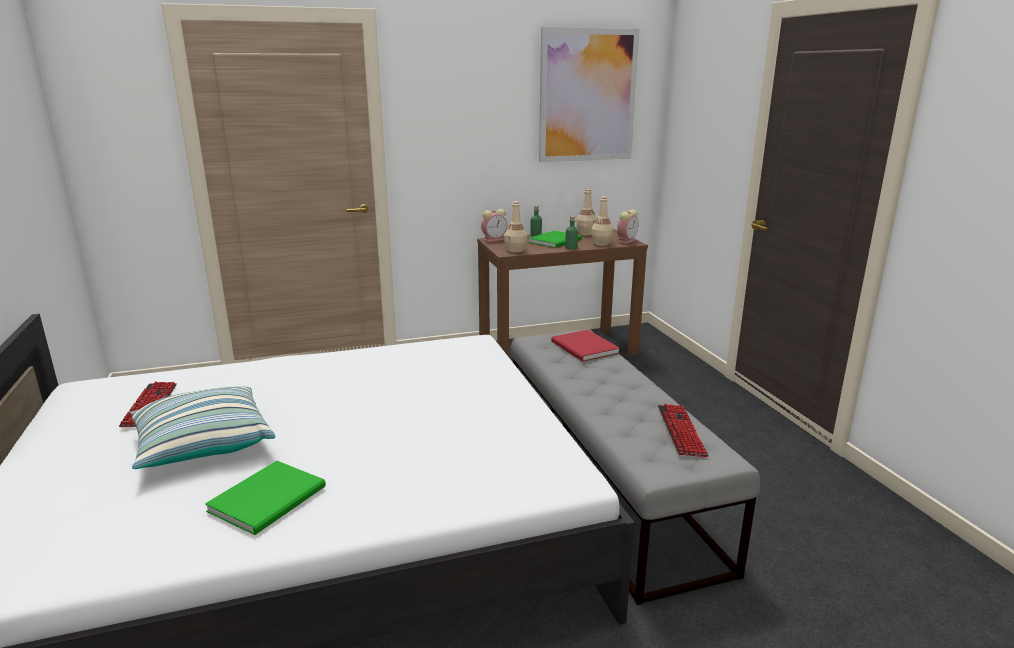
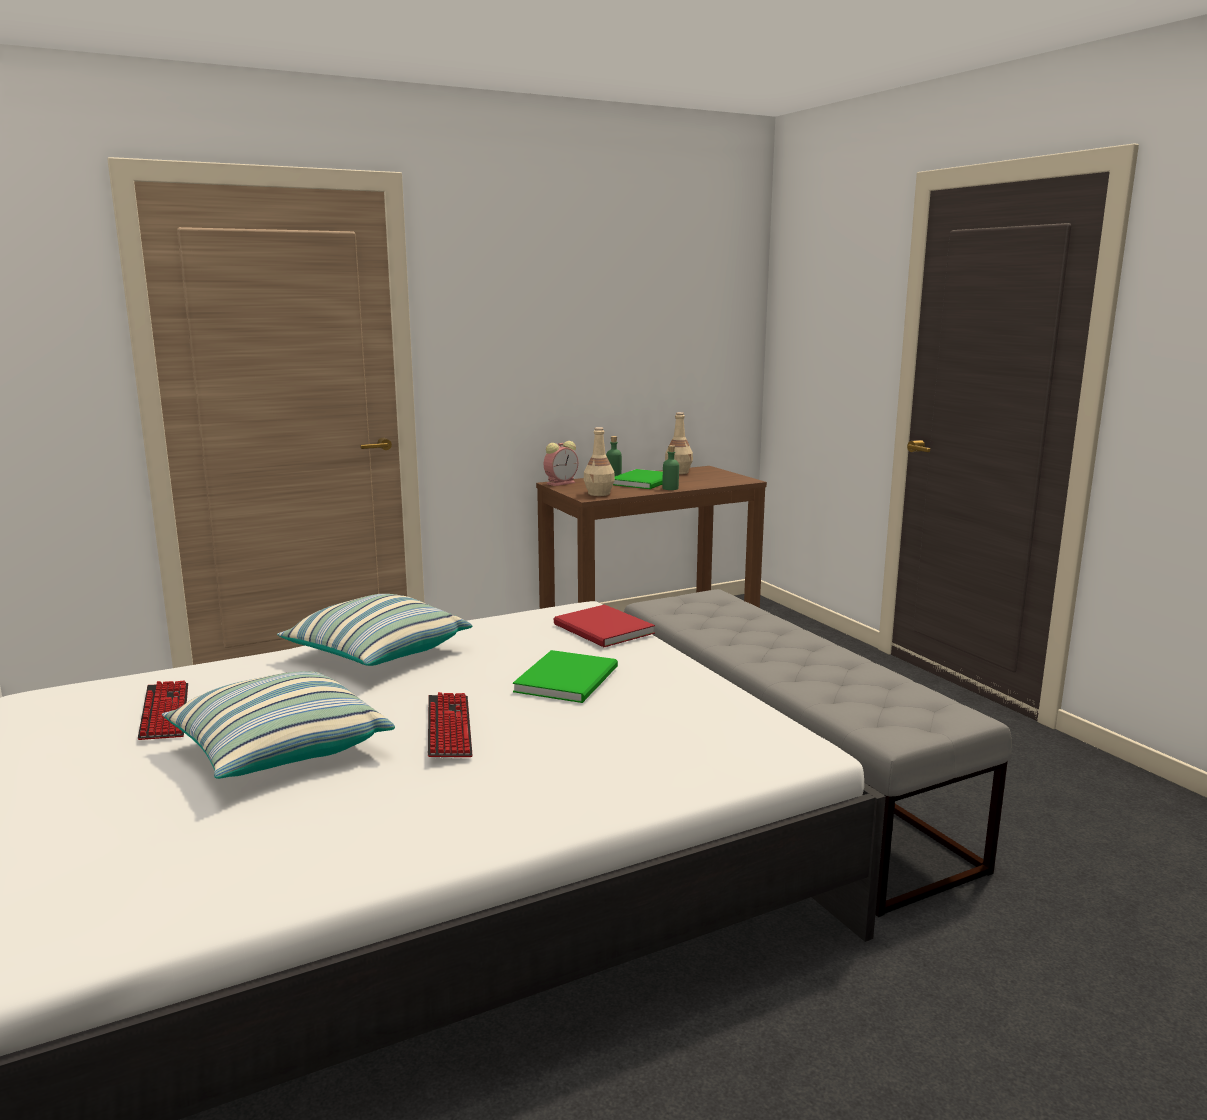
camera: 10 degrees left, 5 degrees down
(271, 498) = (419, 803): green book -> green book (570, 679)
(312, 370) = (377, 655): none -> pillow
(584, 348) = (727, 610): red book -> red book (603, 630)
(587, 96) = (672, 291): picture -> none
(601, 243) = (706, 482): beige bottle -> none
(626, 241) = (737, 478): alarm clock -> none
(681, 431) = (898, 692): keyboard -> keyboard (449, 727)

